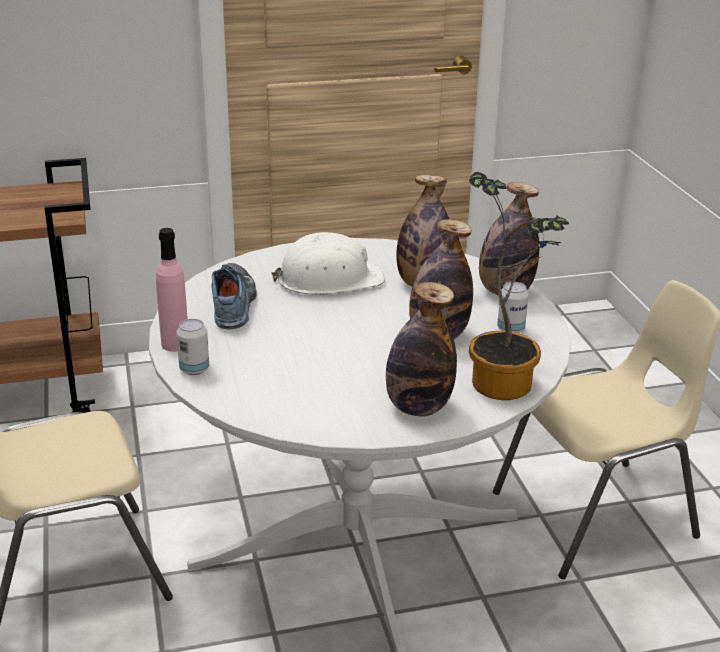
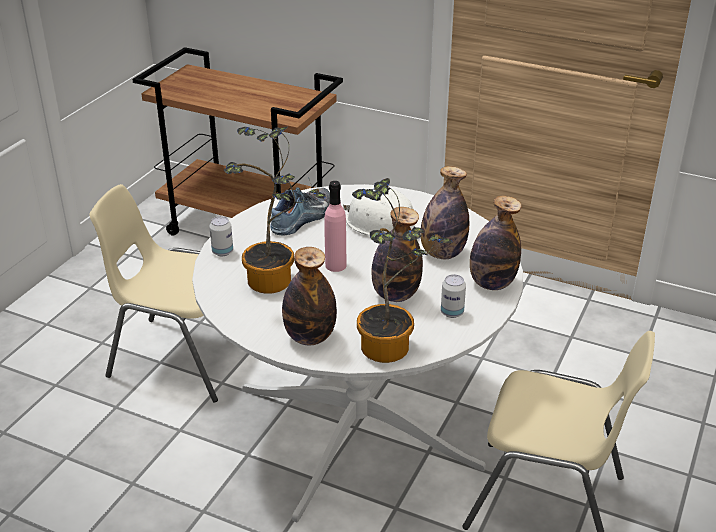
camera: 40 degrees right, 5 degrees up
(175, 344) = (234, 231): pink bottle -> pink bottle (335, 265)
(302, 374) = (276, 282): none -> potted plant

